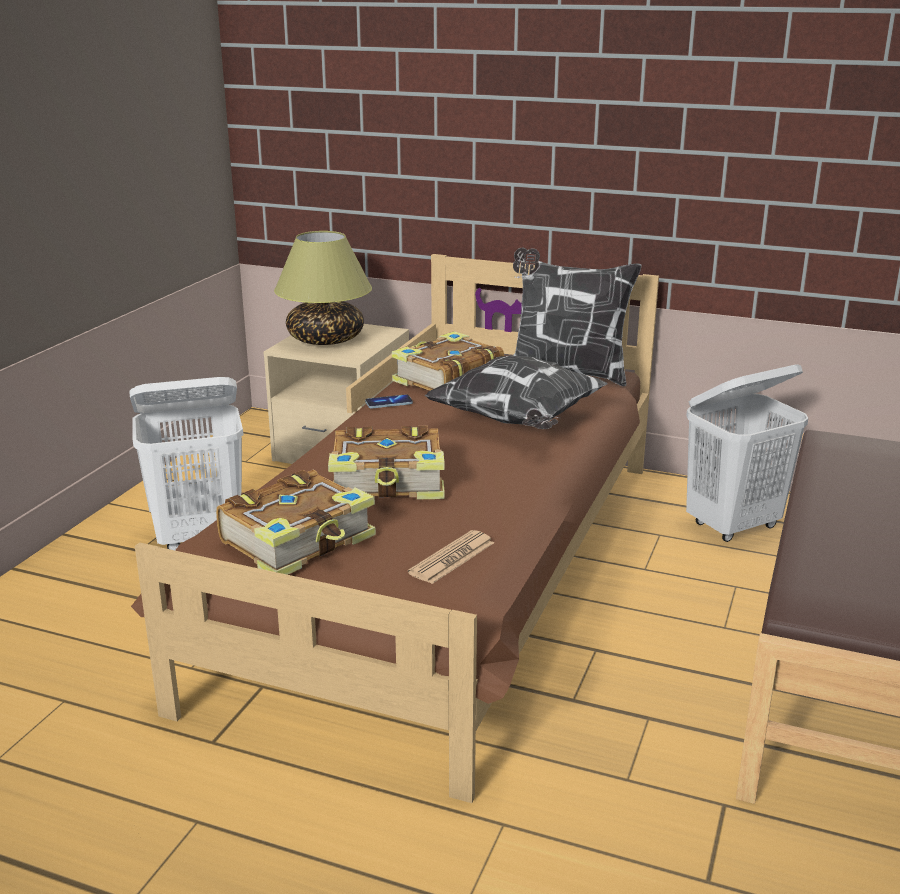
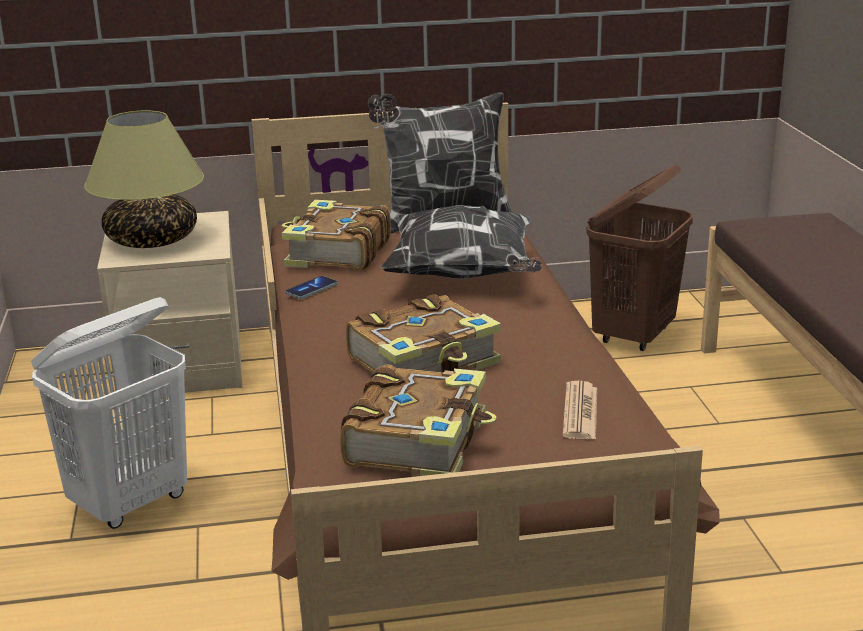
camera: 30 degrees left, 0 degrees up
(733, 526) = (634, 336): white laundry basket -> brown laundry basket

